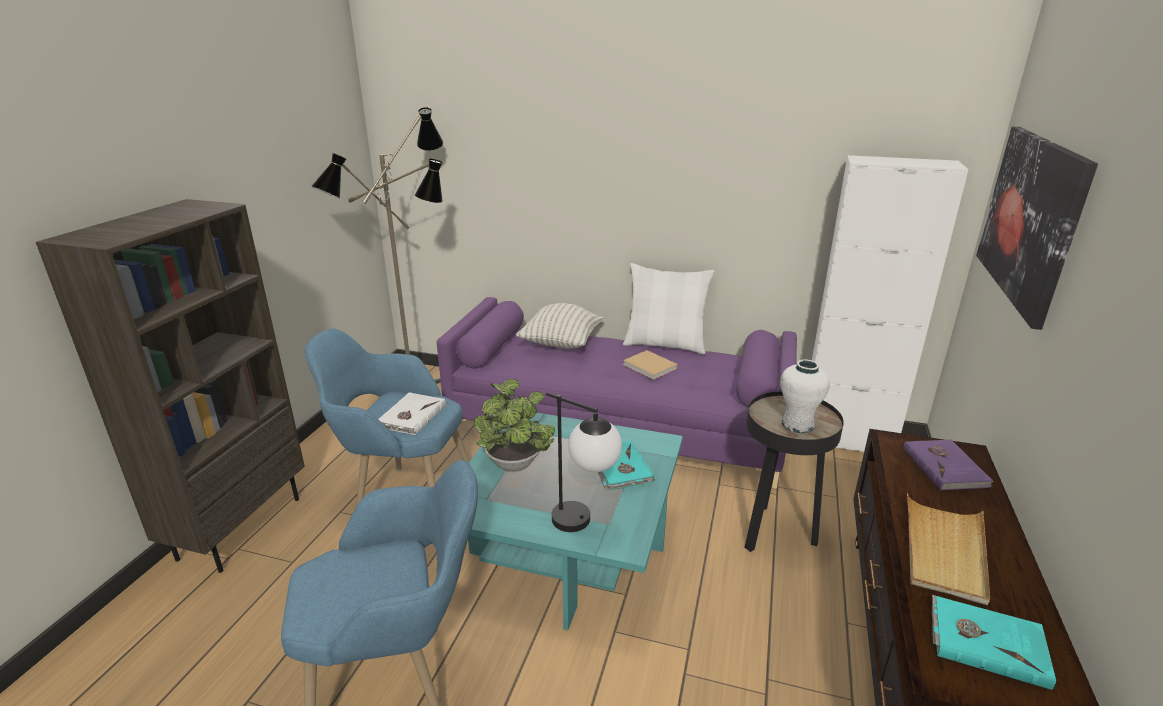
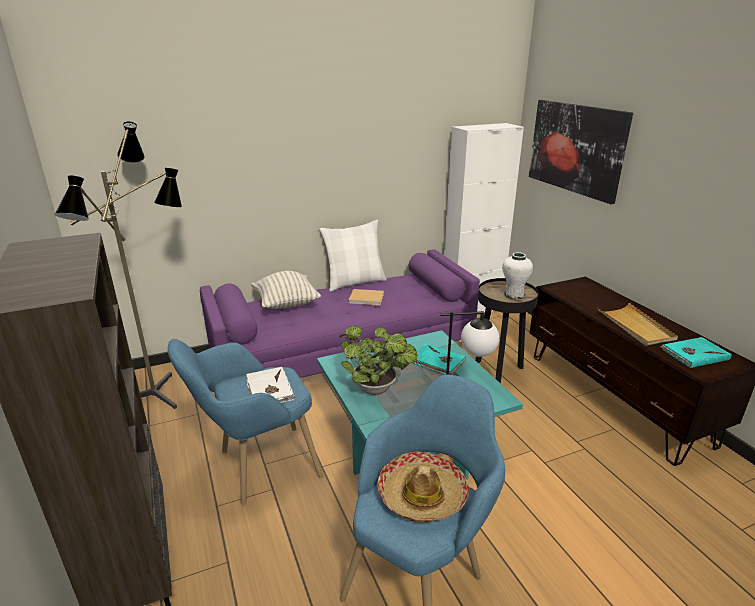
camera: 40 degrees left, 0 degrees up
(373, 584) = (422, 495): none -> hat
(945, 467) = (586, 291): purple book -> none

